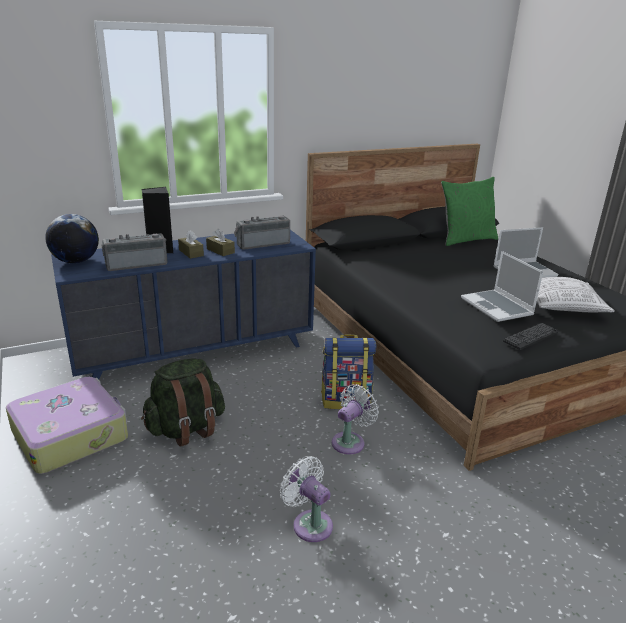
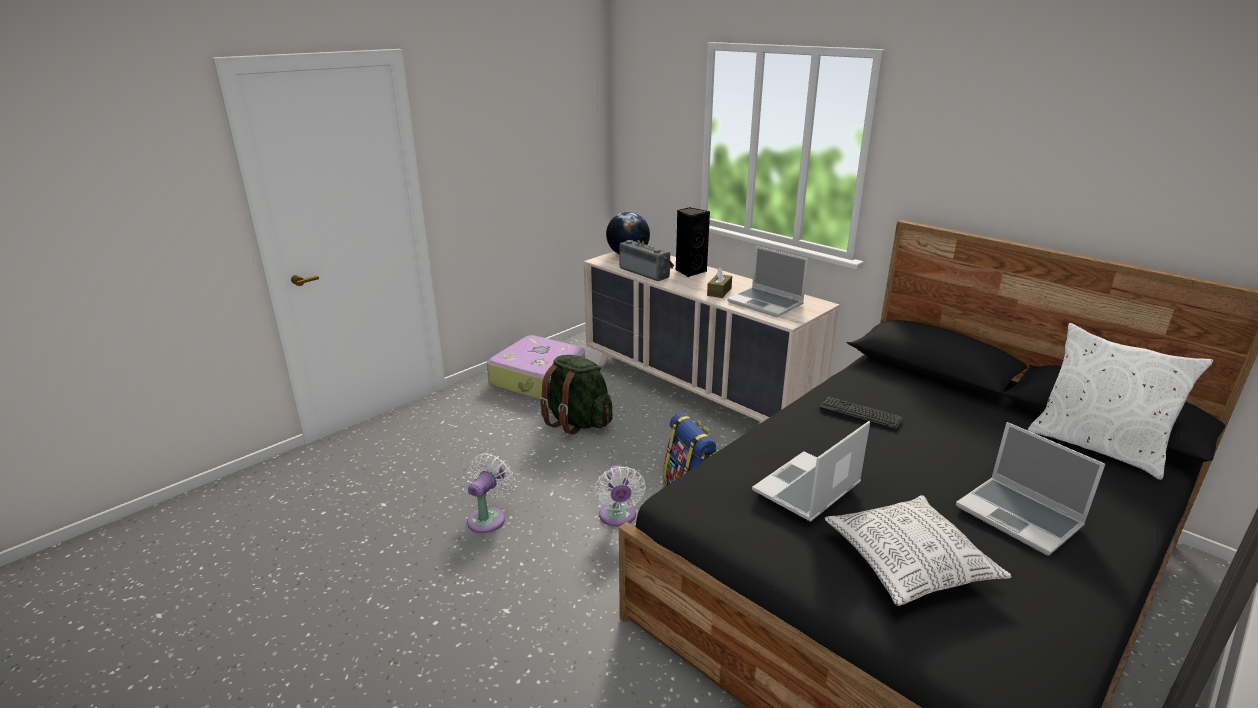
camera: 70 degrees right, 0 degrees up
(191, 253) = (698, 283): brown tissue box -> none
(195, 352) = (697, 389): blue dresser -> beige dresser
(262, 243) = (766, 303): radio -> laptop
(350, 441) = (618, 517): white fan -> white fan turned 60 degrees clockwise
(466, 239) = (1097, 446): green pillow -> white pillow
(530, 337) = (746, 529): keyboard -> keyboard (860, 414)

